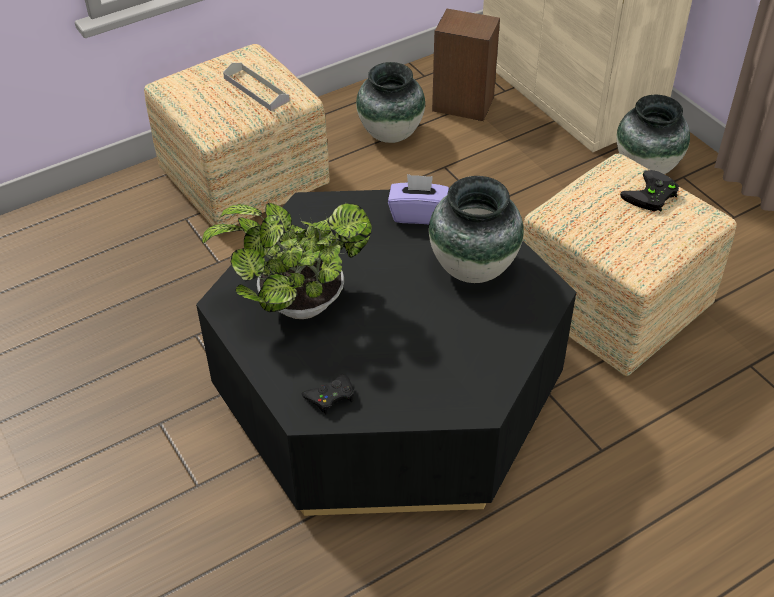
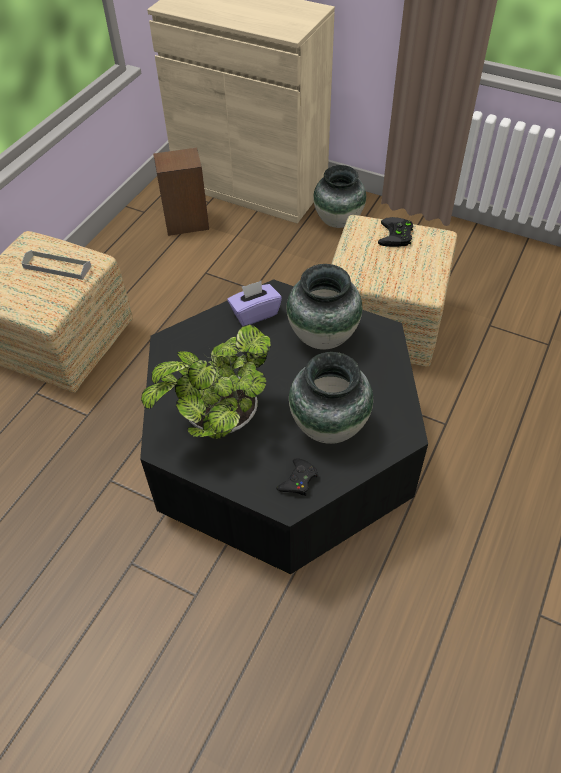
camera: 30 degrees left, 5 degrees up
(390, 134) = (150, 264): vase -> vase (329, 426)

